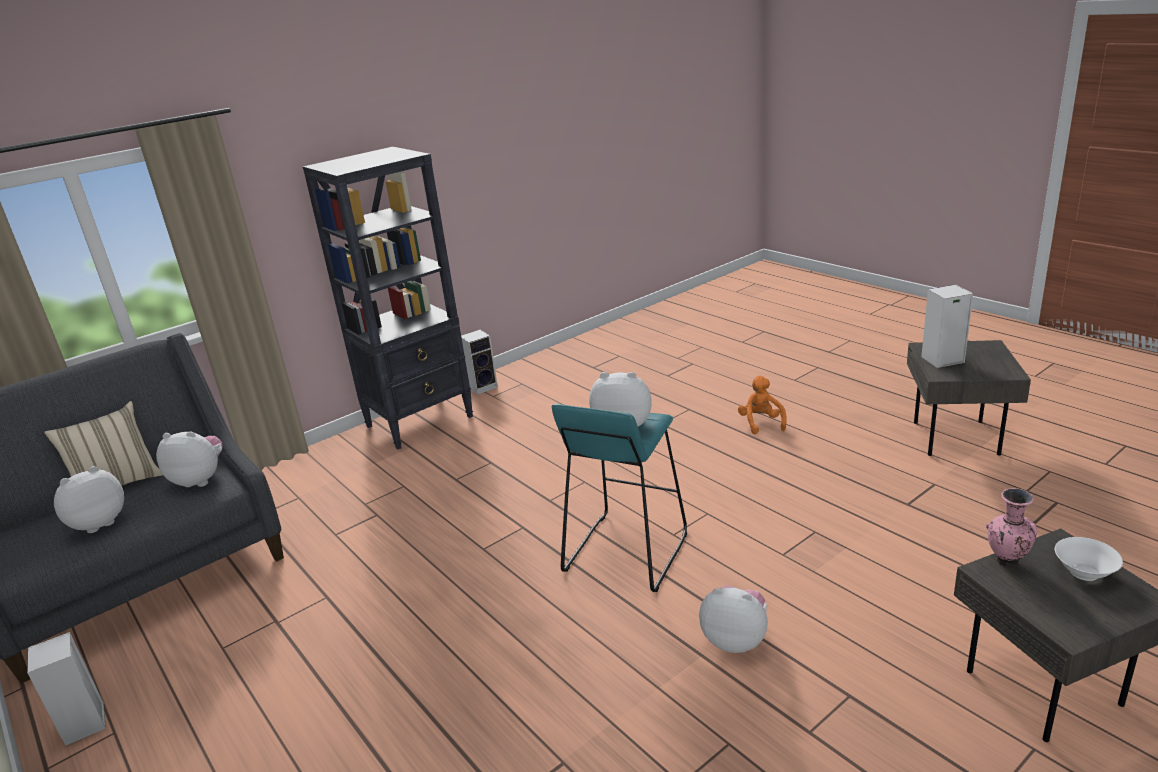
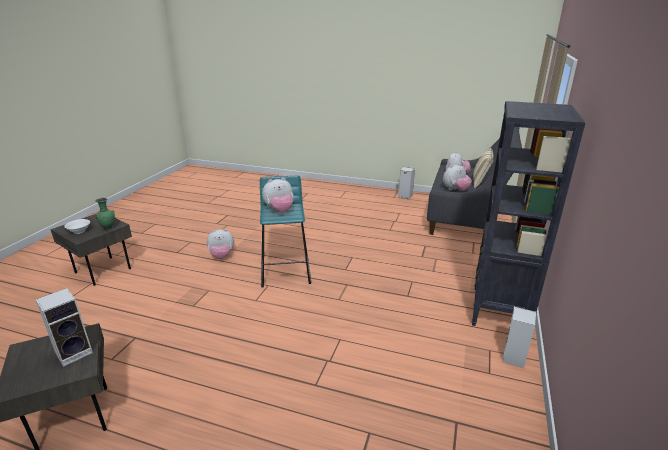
camera: 145 degrees right, 0 degrees up
(761, 423) = (246, 385): orange plush toy -> none
(1006, 562) = (108, 228): pink vase -> green vase

